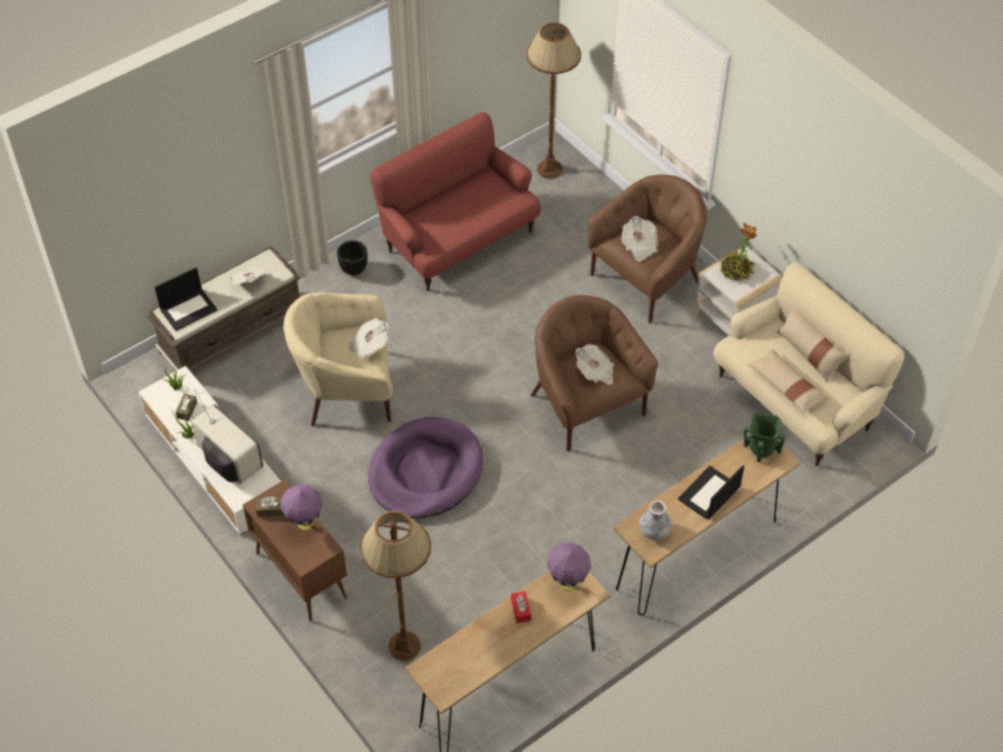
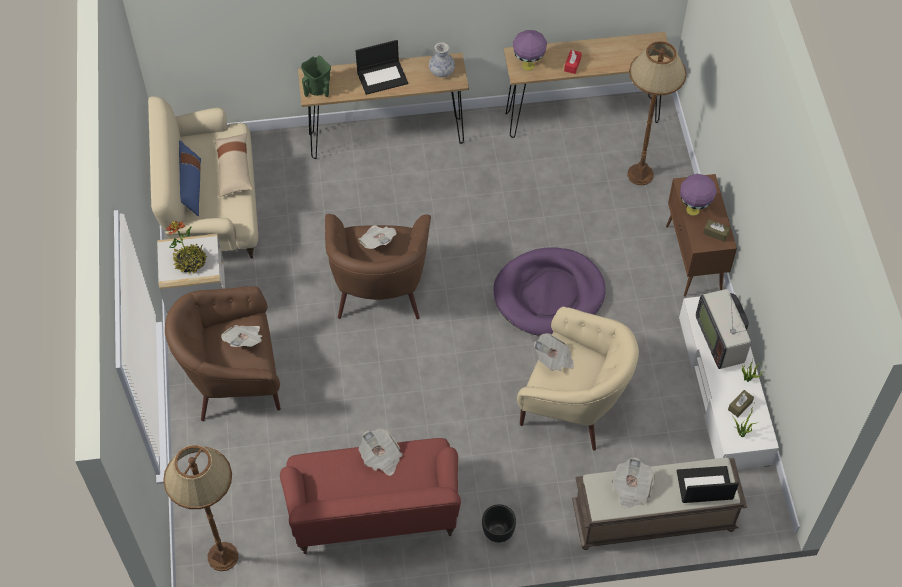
camera: 150 degrees left, 5 degrees up
(466, 226) = (381, 457): none -> newspaper
(808, 353) = (191, 187): beige pillow -> blue pillow

